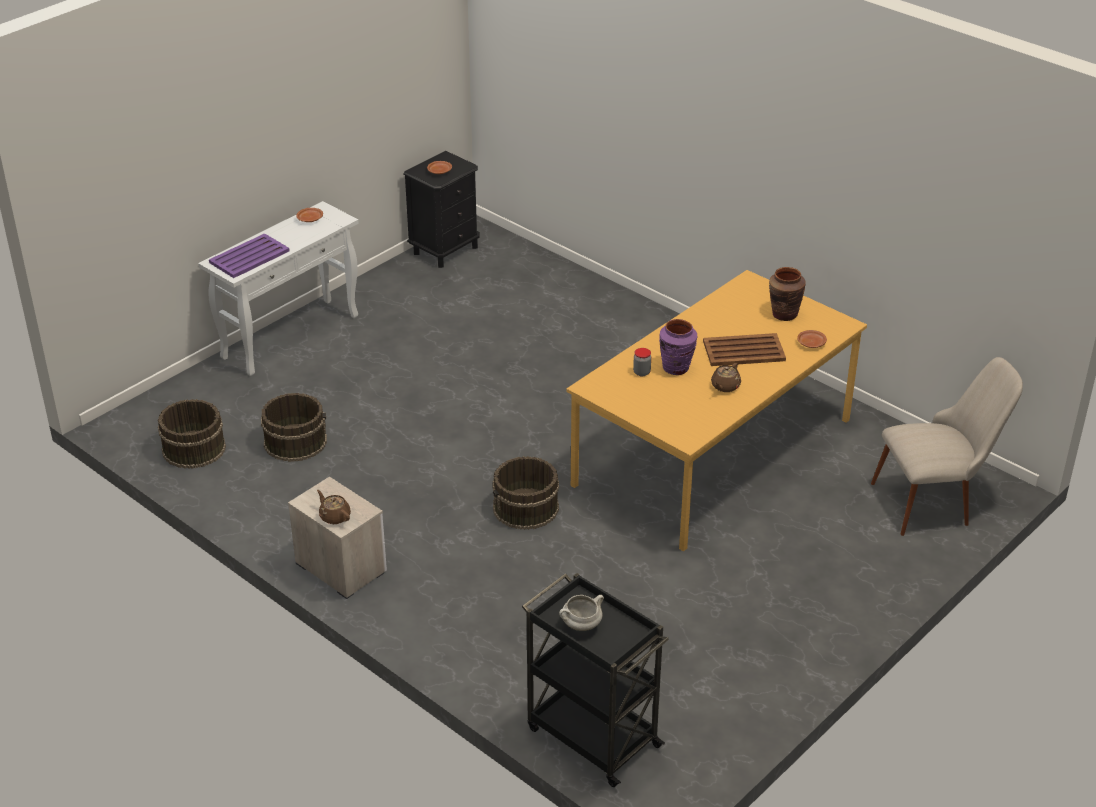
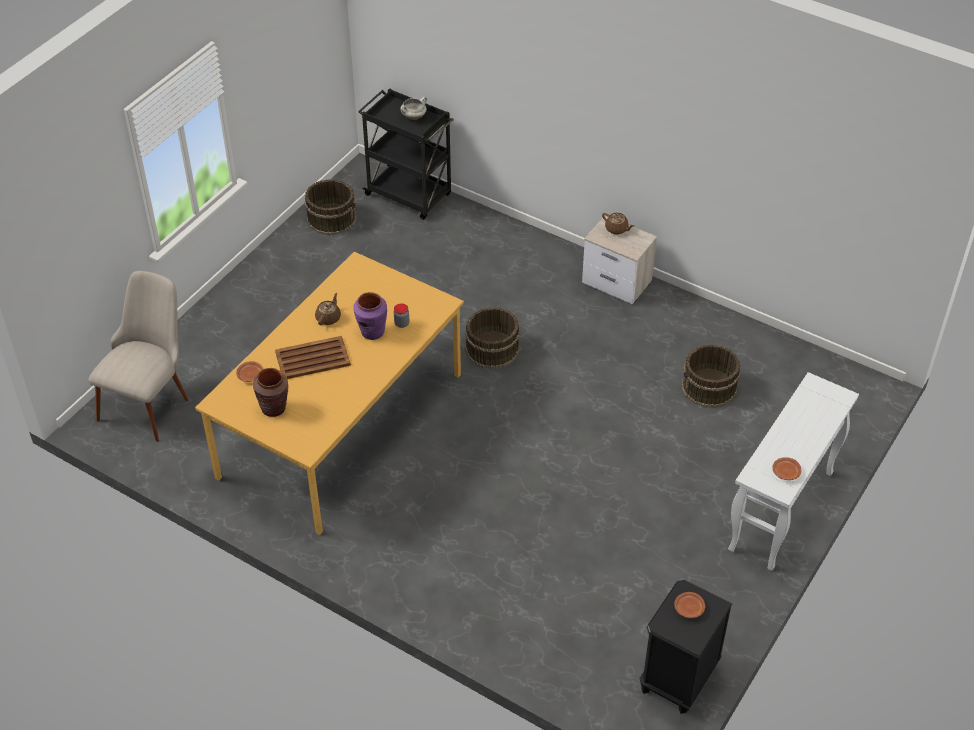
camera: 170 degrees right, 10 degrees up
(193, 449) = (791, 368): brown bucket -> brown bucket (332, 218)
(248, 257) = (815, 407): purple tray -> none
(936, 501) = (151, 399): beige chair -> beige chair turned 135 degrees clockwise

